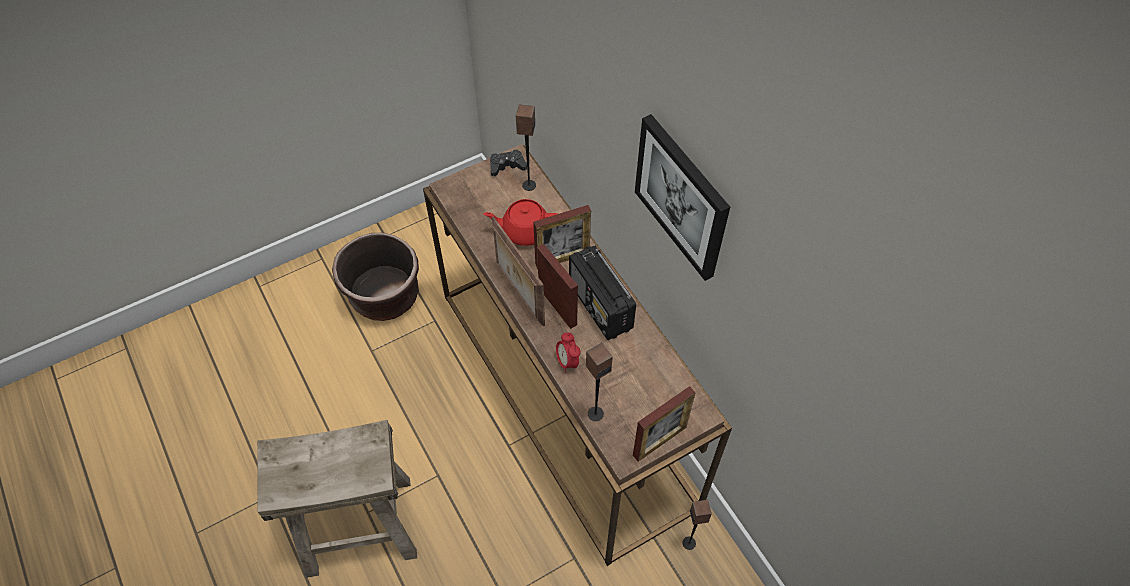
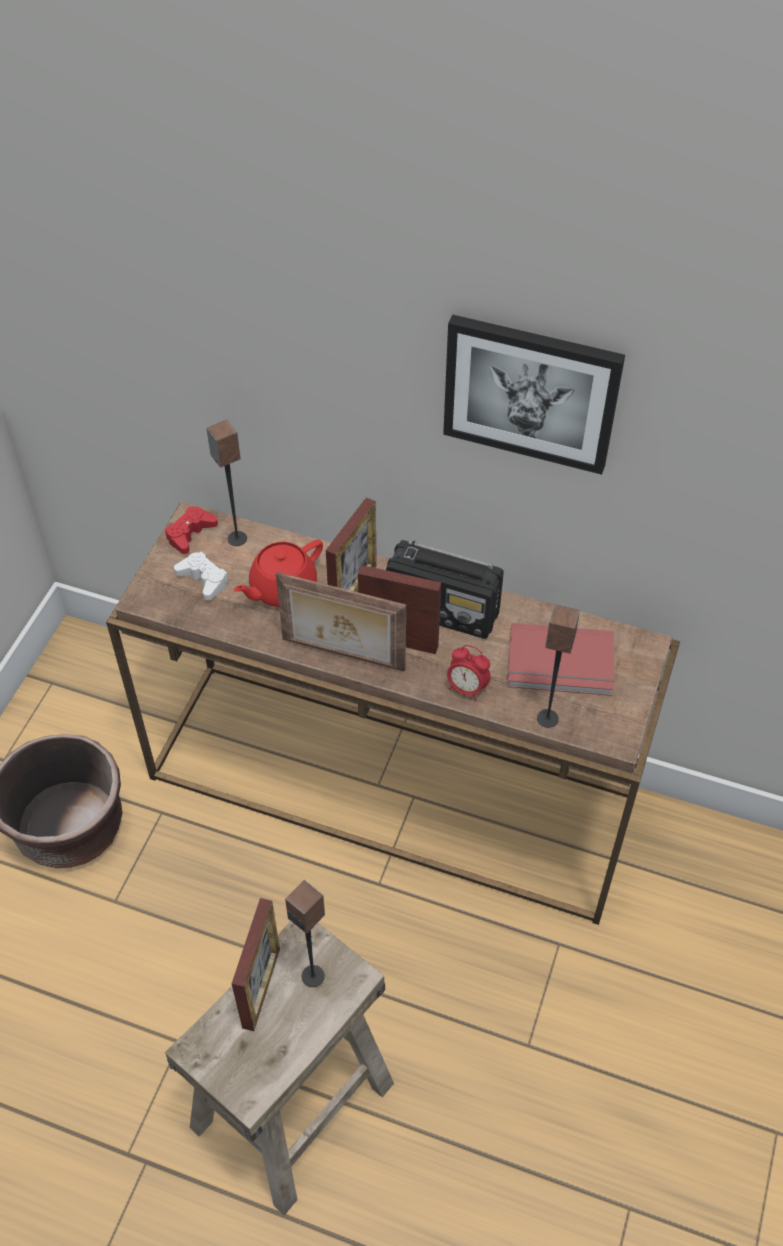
camera: 40 degrees left, 5 degrees down
(488, 197) = (203, 579): none -> white game controller
(507, 166) = (190, 534): black game controller -> red game controller
(636, 388) = (561, 665): none -> red book
(659, 441) = (634, 699): picture frame -> picture frame (261, 988)
(689, 543) = (653, 838): speaker -> speaker (313, 975)

